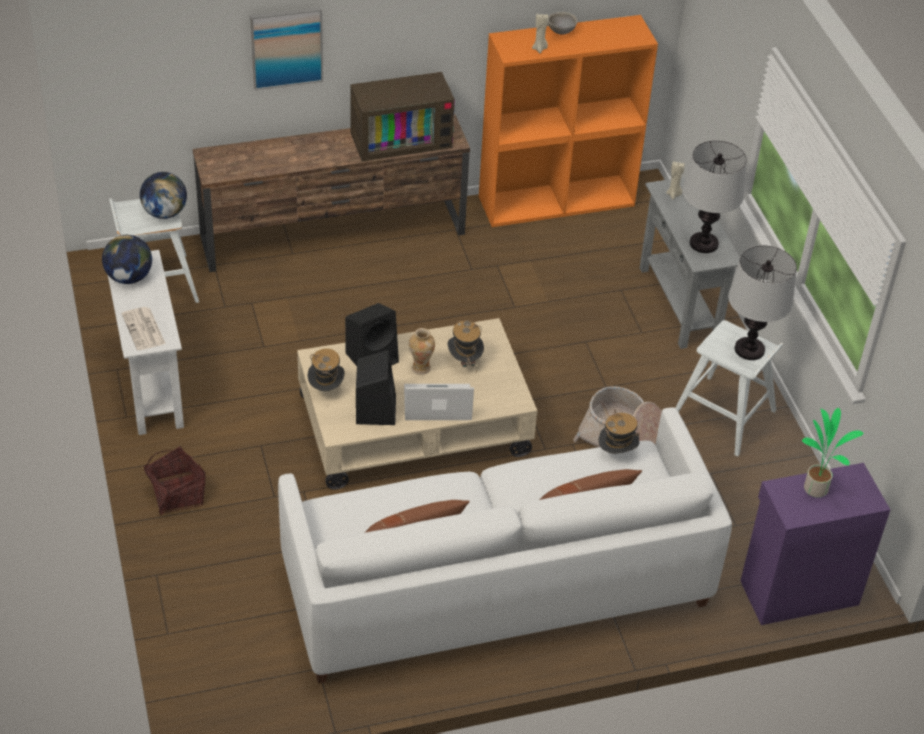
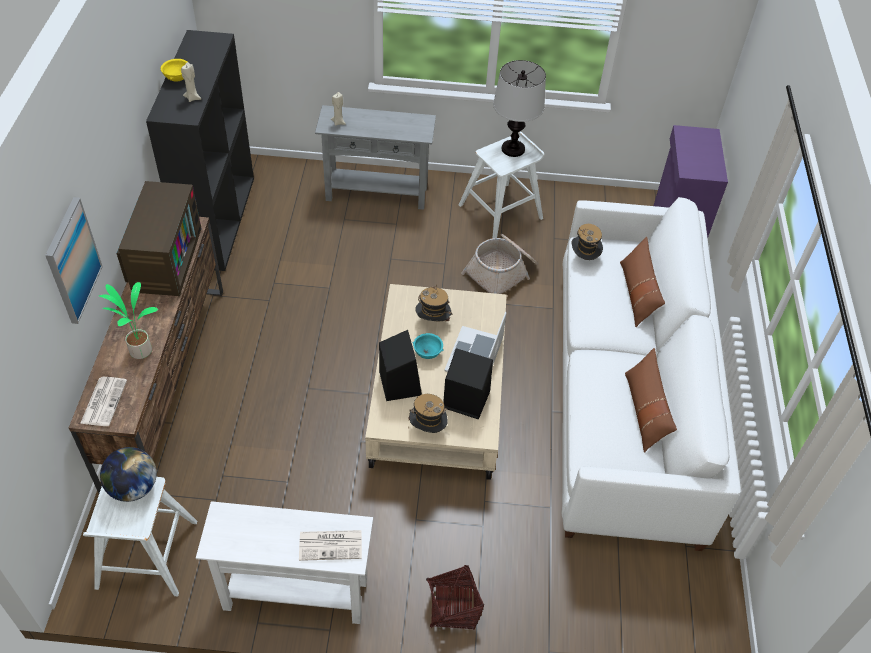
camera: 70 degrees left, 5 degrees up
(129, 277) = (242, 540): globe -> none
(226, 157) = (104, 401): none -> newspaper
(421, 368) = (427, 353): vase -> turquoise bowl
(557, 200) = (218, 220): orange bookcase -> black bookcase
(560, 31) = (177, 78): grey bowl -> yellow bowl
(704, 243) = (403, 126): table lamp -> none
(816, 488) = (692, 154): potted plant -> potted plant (140, 350)

